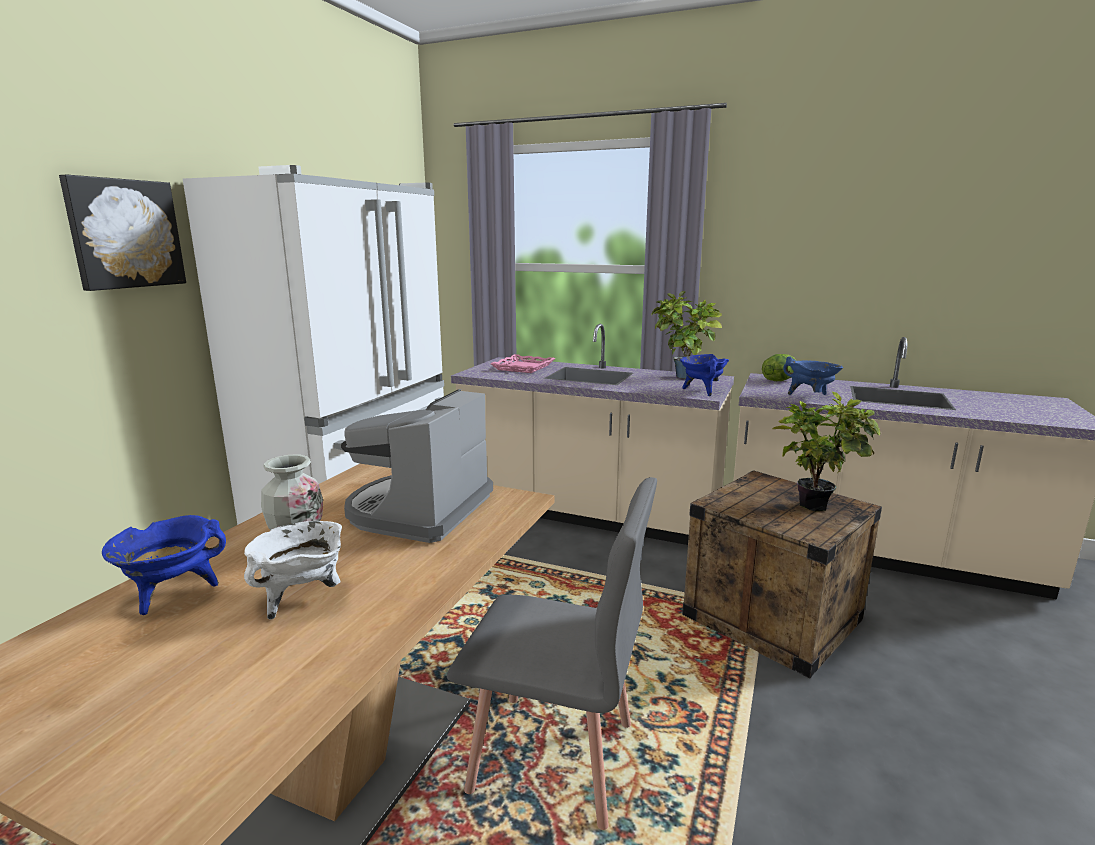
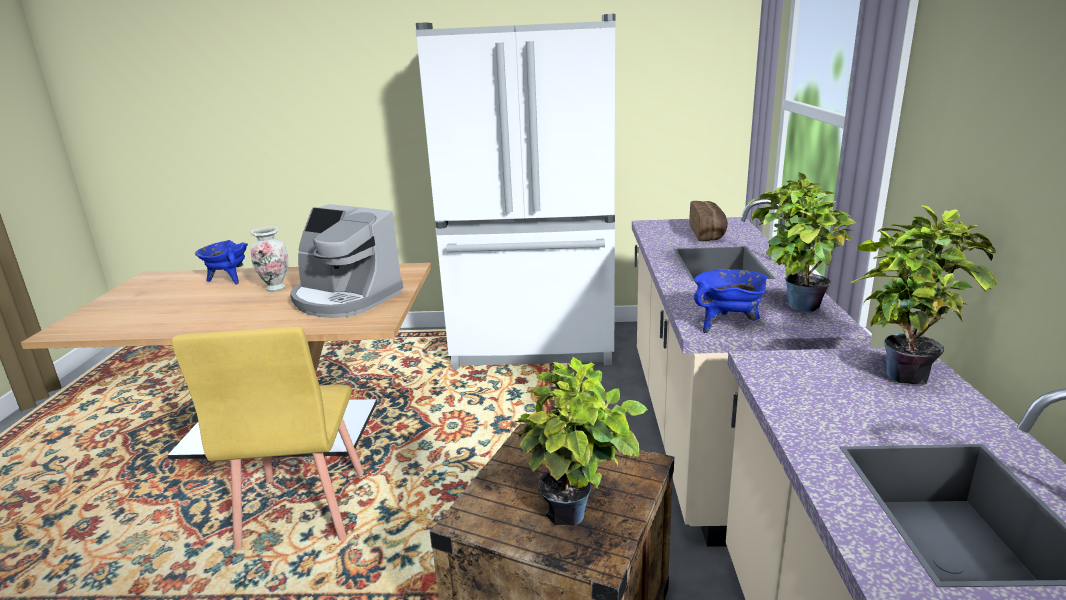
camera: 70 degrees right, 5 degrees up
(124, 234) = (392, 73): picture -> none
(302, 598) = (220, 304): white cooking pot -> none
(419, 510) = (345, 298): coffee machine -> coffee machine turned 150 degrees counterclockwise
(523, 367) = (708, 234): pink tray -> bread
(554, 757) = (302, 509): grey chair -> yellow chair
(778, 380) = (903, 372): lettuce -> potted plant
(810, 397) = (807, 404): blue cooking pot -> none

